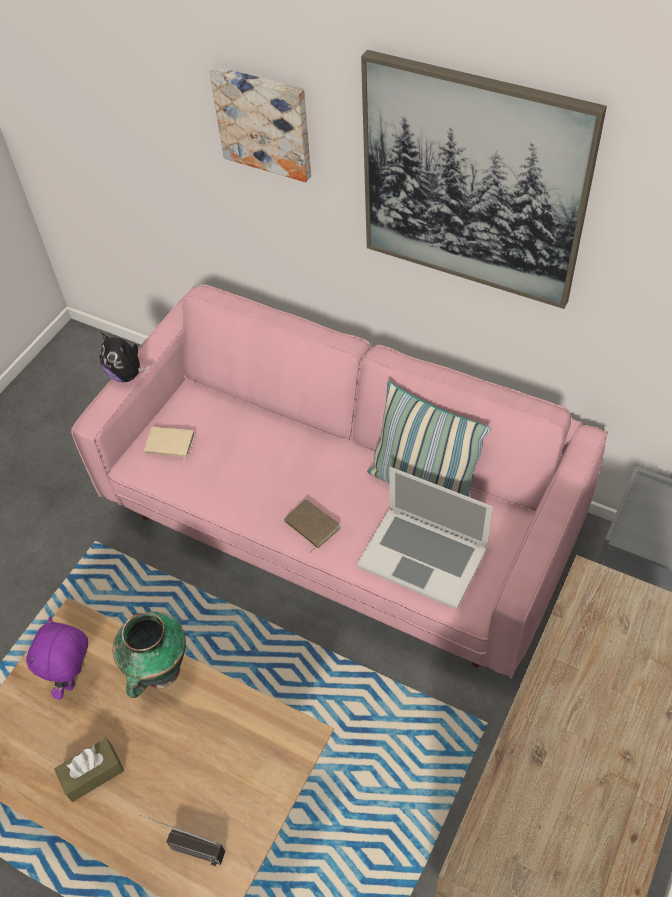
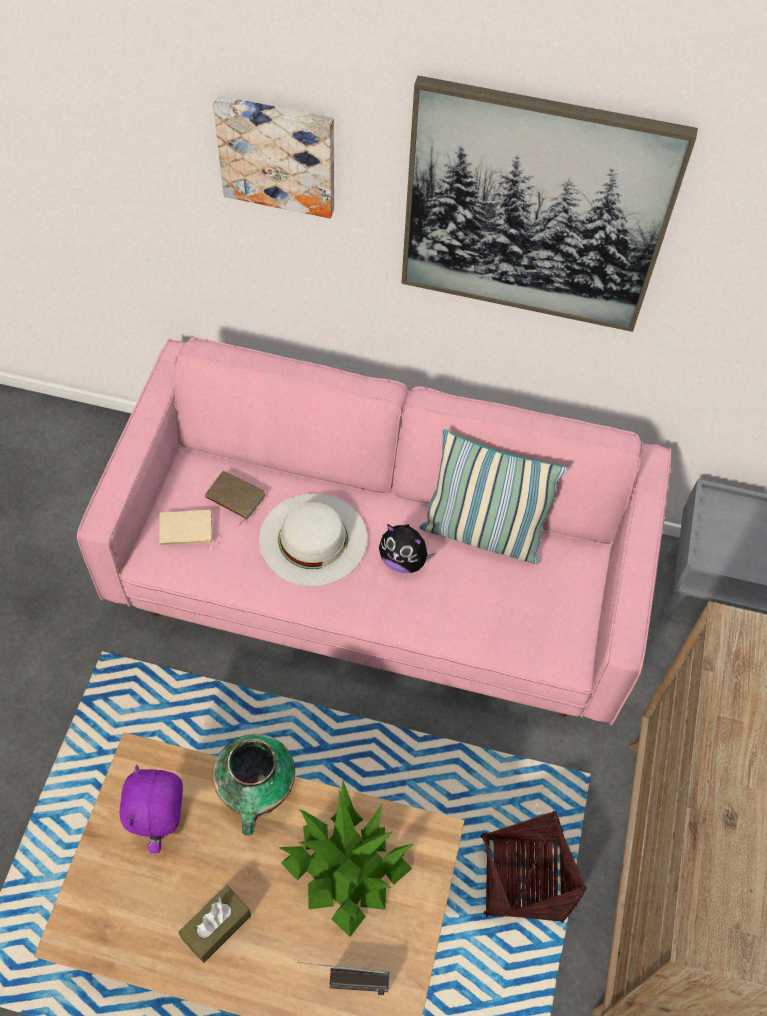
camera: 20 degrees left, 5 degrees up
(127, 374) = (124, 457): plush toy -> plush toy (403, 560)
(217, 746) = (345, 866): none -> potted plant
(272, 467) = (313, 539): none -> white hat
(310, 526) = (375, 600): brown book -> brown book (234, 498)
(399, 805) = (523, 880): none -> basket
(423, 556) = (505, 613): laptop -> none

